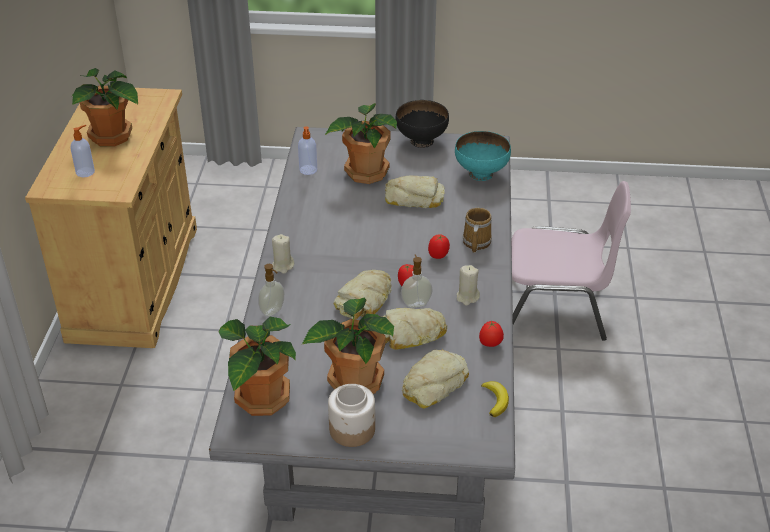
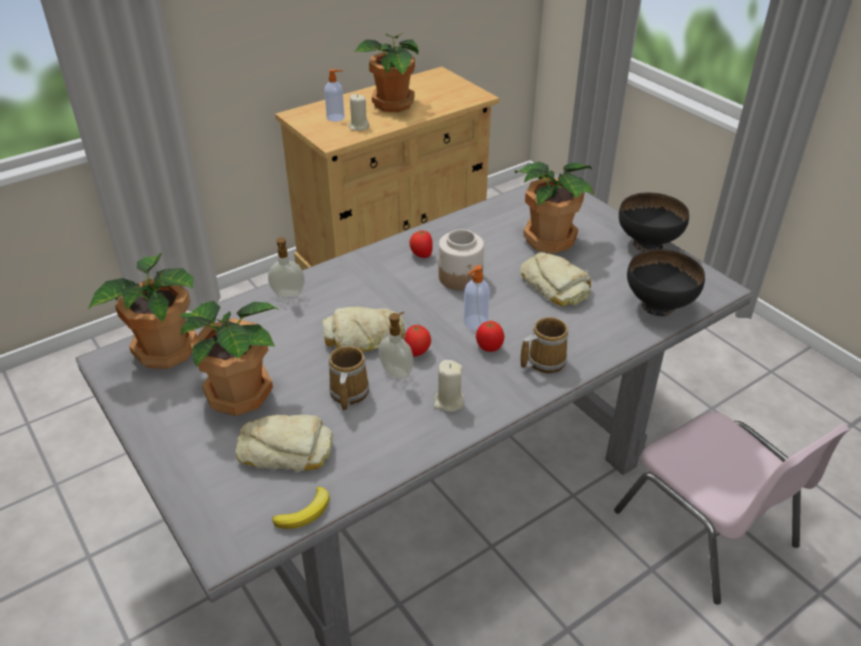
camera: 50 degrees right, 0 degrees up
(283, 266) = (355, 267): beige candle -> beige candle (359, 127)
(308, 170) = (504, 210): soap dispenser -> soap dispenser (474, 322)
(353, 429) = (169, 429): jar -> jar (461, 277)
(411, 334) = (347, 393): bread -> mug
(481, 173) = (659, 306): turquoise bowl -> black bowl
(490, 344) = (393, 459): tomato -> tomato (421, 255)

